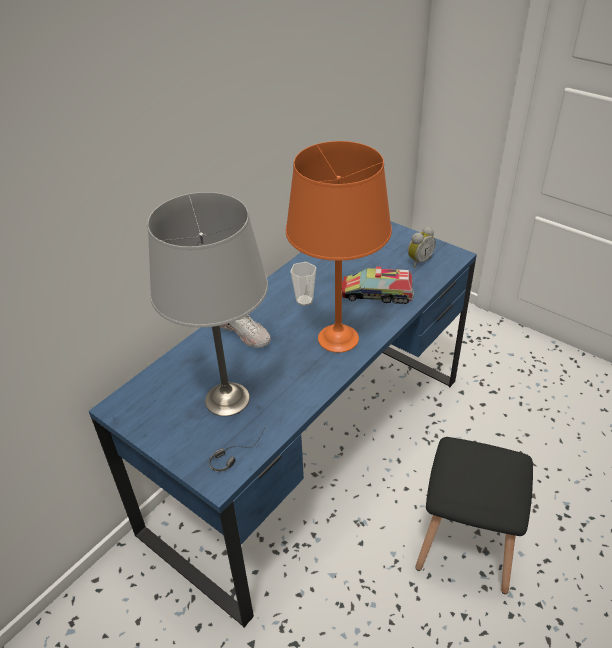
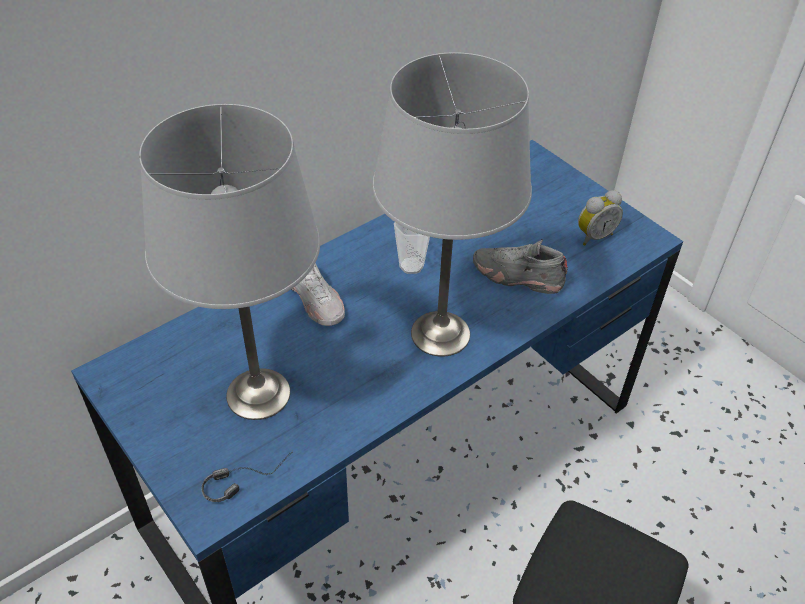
camera: 10 degrees right, 5 degrees up
(338, 338) = (441, 333): orange table lamp -> grey table lamp
(377, 294) = (517, 276): toy truck -> grey shoe

